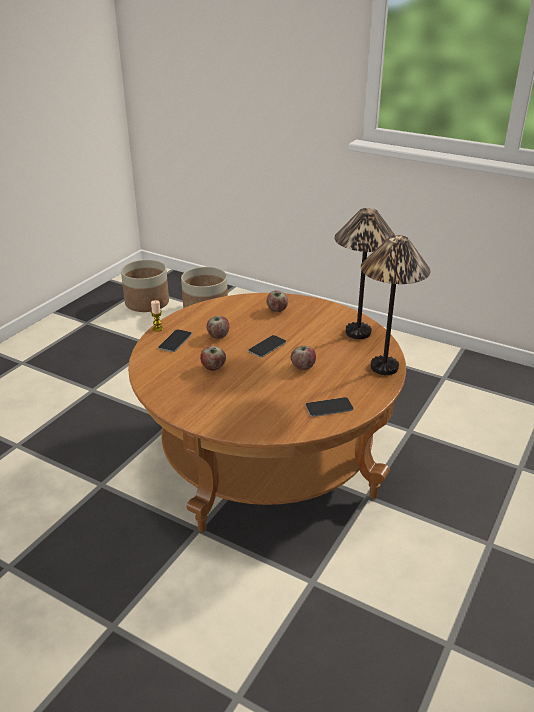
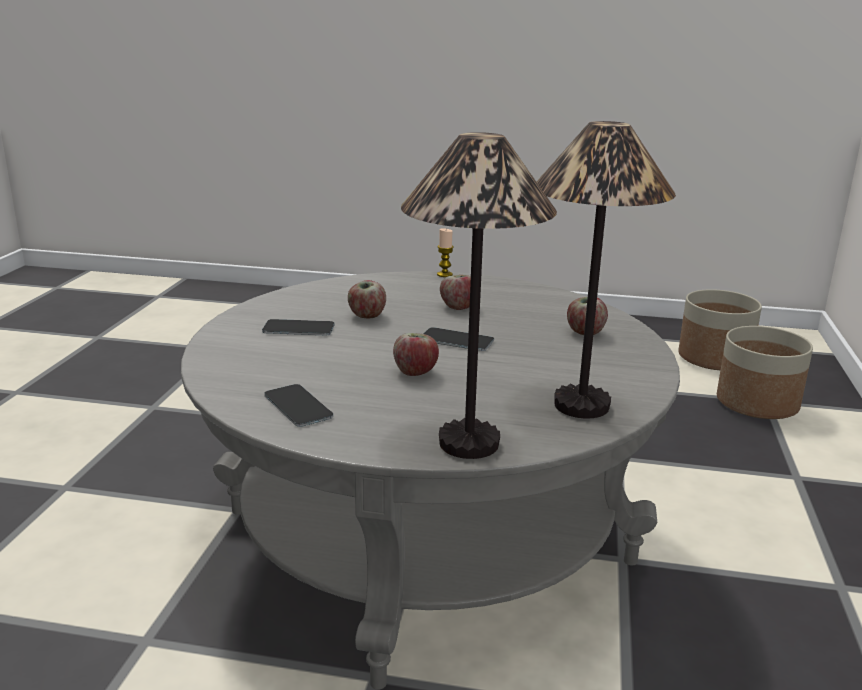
camera: 70 degrees right, 10 degrees down
(175, 341) = (421, 287): phone -> phone (298, 328)
(267, 456) = (426, 537): brown coffee table -> grey coffee table

